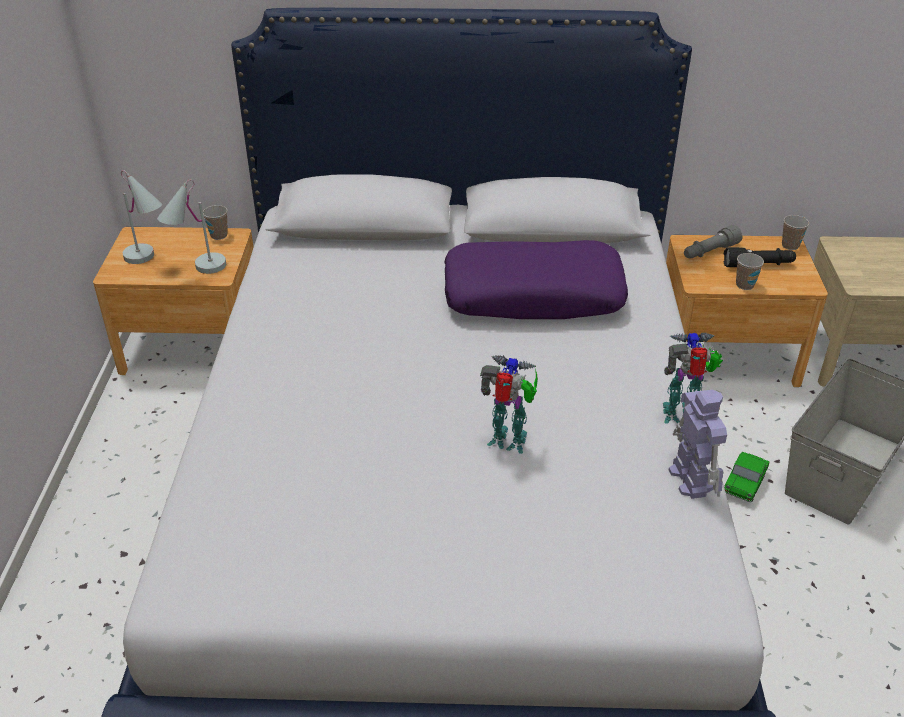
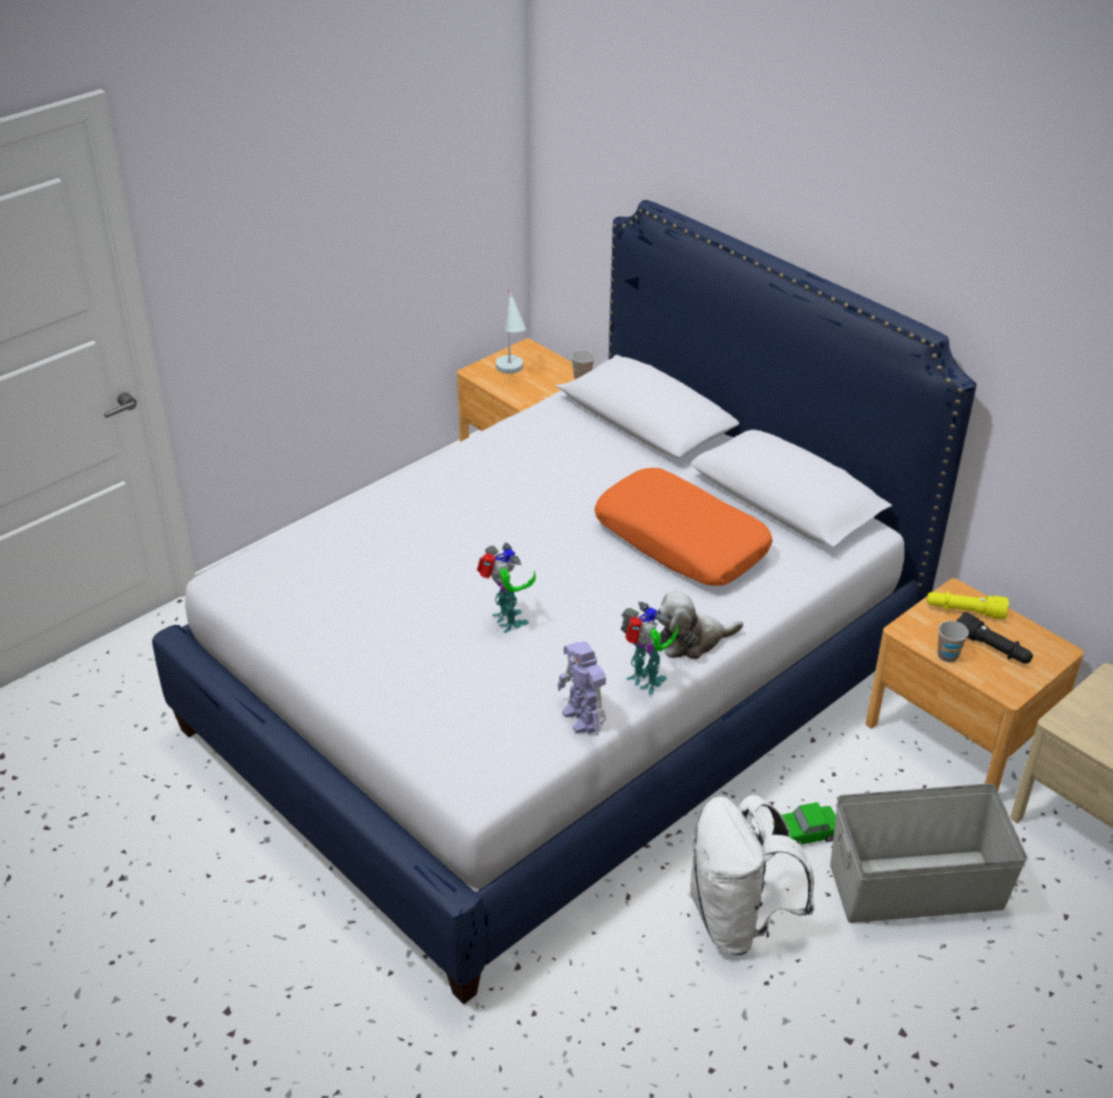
camera: 45 degrees right, 0 degrees up
(198, 270) = (533, 399): white table lamp -> none
(533, 295) = (682, 541): purple pillow -> orange pillow
(658, 362) = (692, 640): none -> plush toy
(690, 478) = (583, 719): toy robot -> toy robot turned 120 degrees clockwise
(709, 252) = (965, 611): grey flashlight -> yellow flashlight
(790, 246) = (1057, 652): cup -> none
(796, 580) = (738, 920): none -> white backpack

